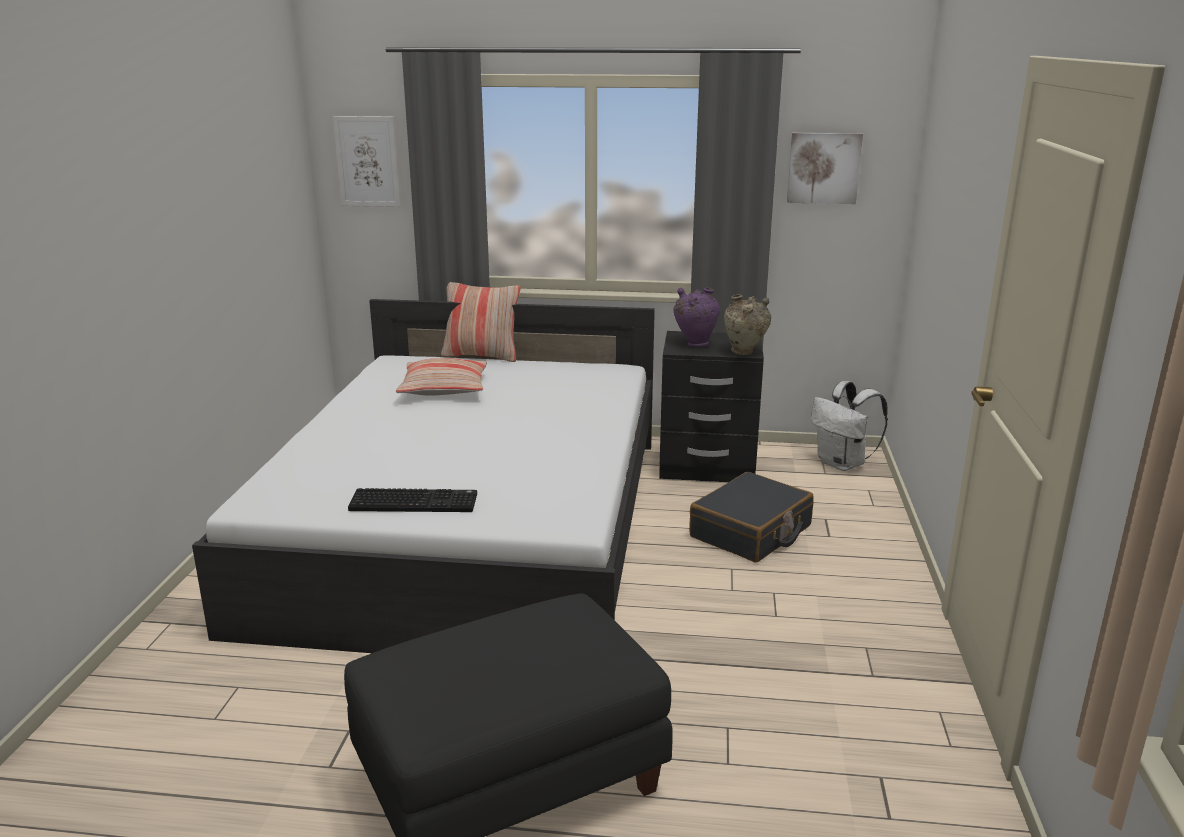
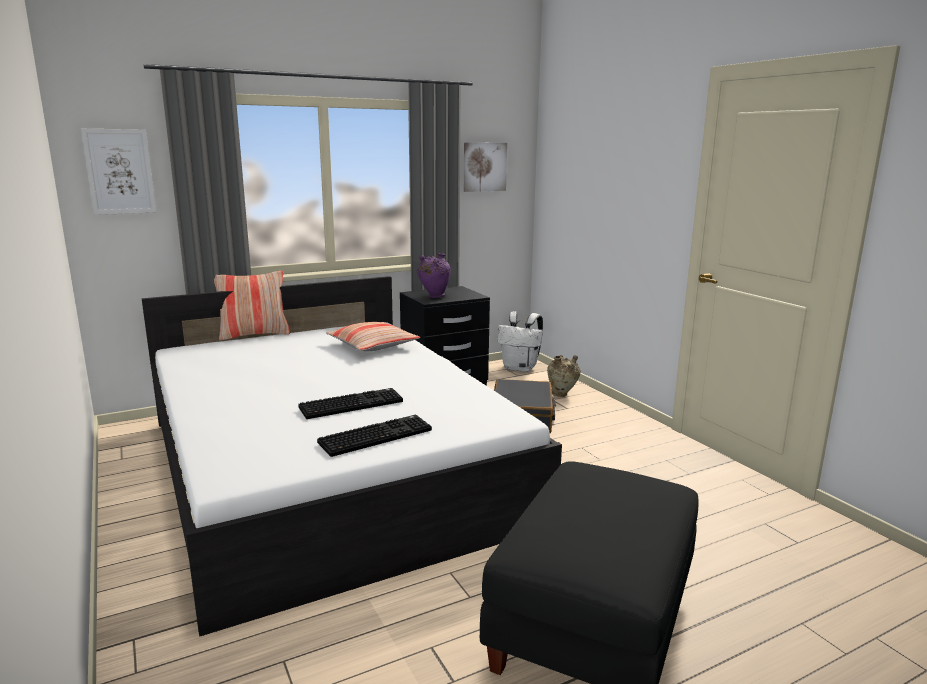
camera: 35 degrees left, 5 degrees down
(444, 388) = (263, 359): pillow -> pillow (373, 345)
(446, 461) = (352, 404): none -> keyboard
(744, 353) = (474, 296): beige vase -> beige vase (562, 395)

